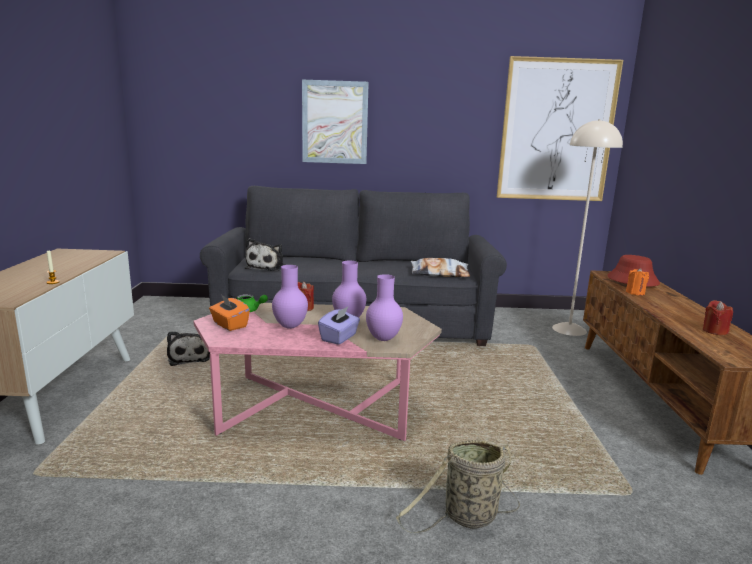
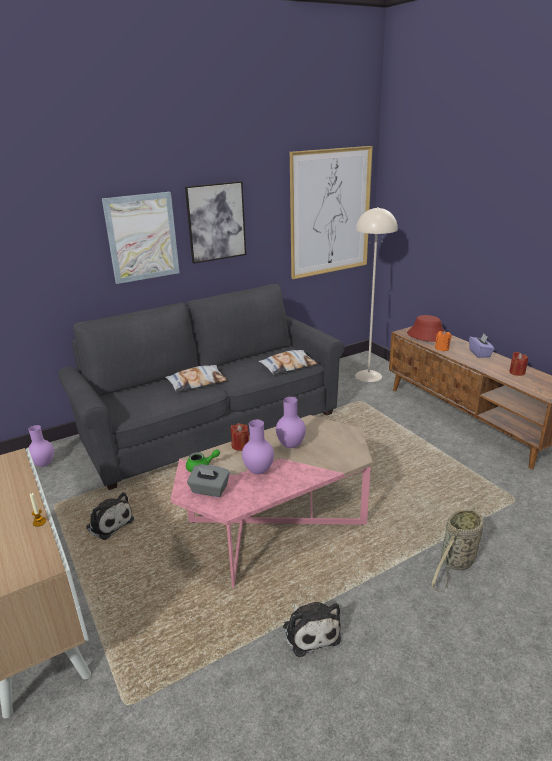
camera: 30 degrees left, 10 degrees up
(229, 325) = (209, 490): orange tissue box -> grey tissue box
(267, 267) = (138, 406): plush toy -> plush toy (310, 631)
(338, 265) = (197, 382): none -> pillow
(339, 338) = (309, 467): purple tissue box -> purple tissue box (480, 353)
(383, 339) = (340, 455): purple vase -> purple vase (44, 464)
(414, 119) = (216, 222): none -> picture

